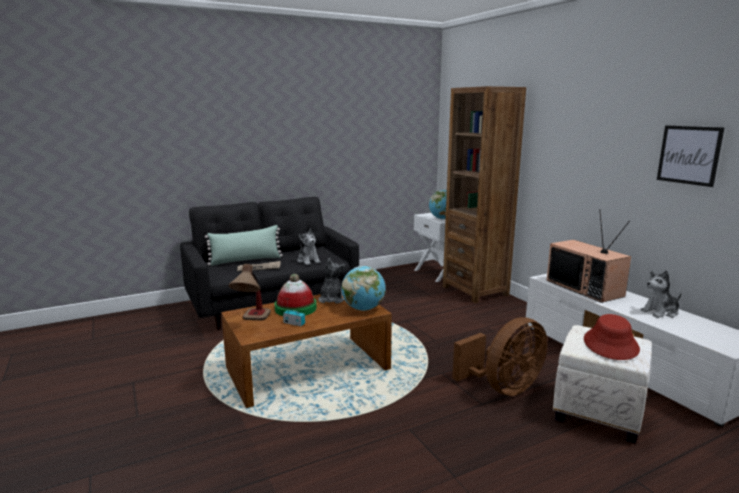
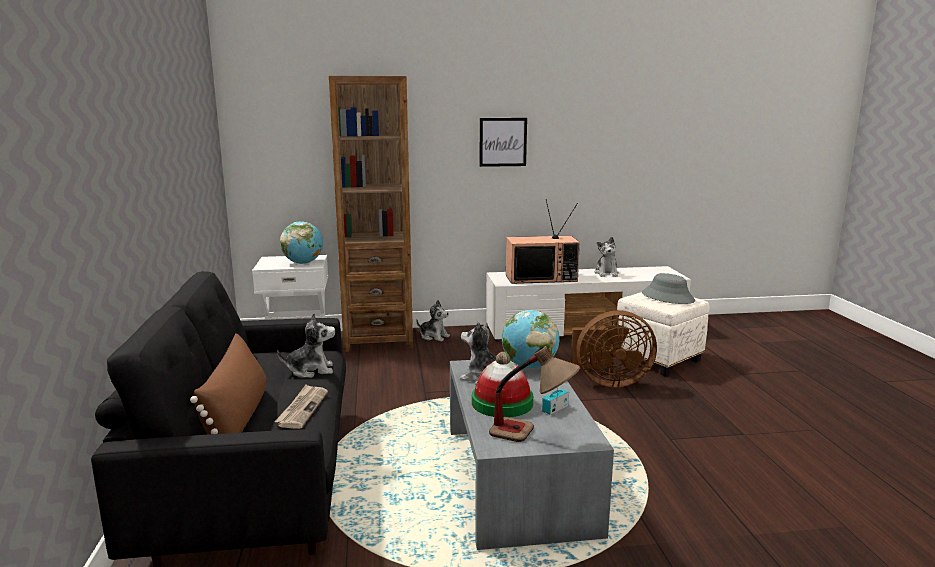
camera: 70 degrees left, 0 degrees up
(246, 260) = (237, 418): green pillow -> brown pillow
(308, 368) = (516, 478): brown coffee table -> grey coffee table
(503, 388) = (608, 381): brown fan -> brown fan turned 105 degrees clockwise
(505, 305) = (434, 336): none -> plush toy
(611, 344) = (668, 297): red hat -> grey hat
(689, 155) = (594, 140): picture -> picture (503, 142)

